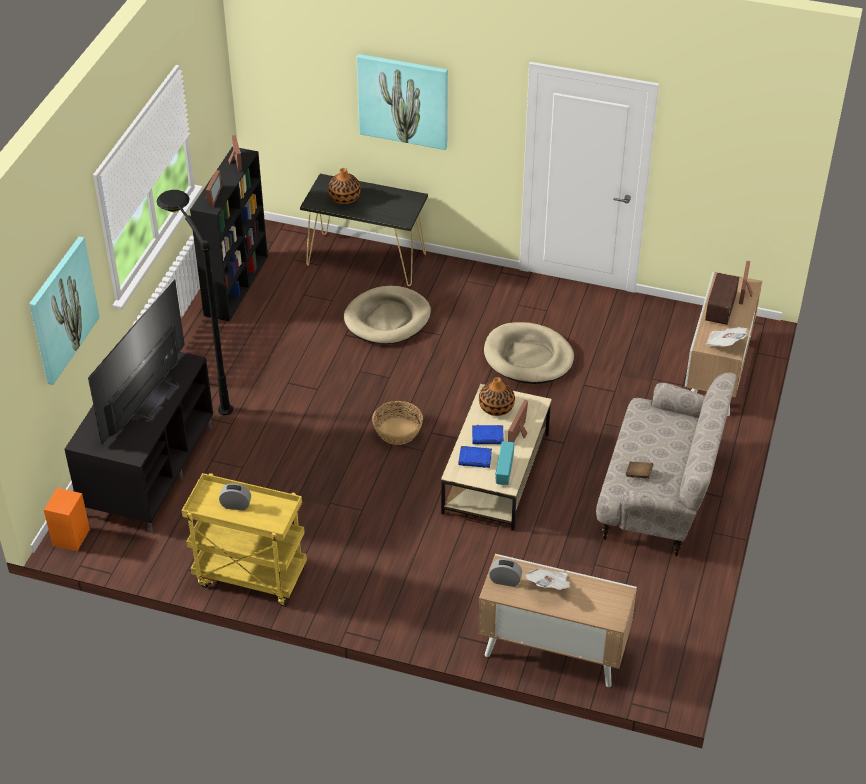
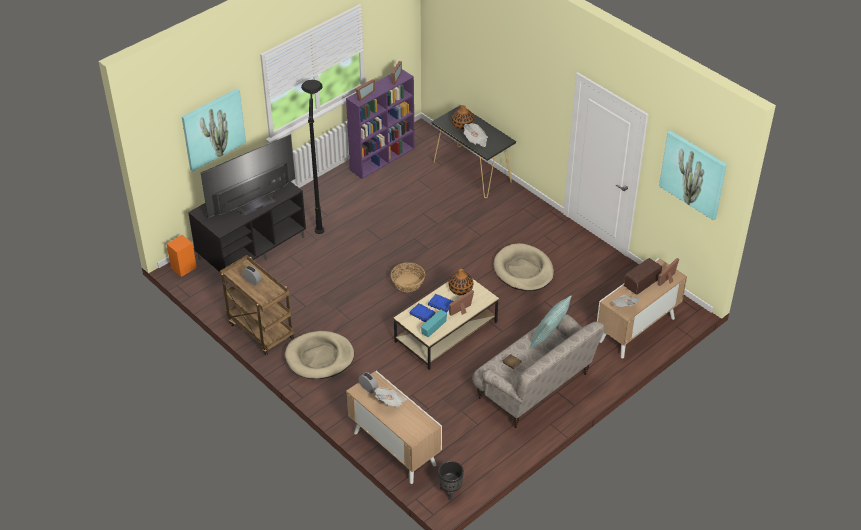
camera: 30 degrees right, 0 degrees up
(236, 285) = (383, 158): black bookcase -> purple bookcase
(249, 577) = (259, 330): yellow cart -> brown cart
(377, 211) = (475, 140): none -> newspaper
(387, 319) = (456, 213): beige dog bed -> beige dog bed (319, 357)
(403, 100) = (507, 73): picture -> picture (693, 174)
(654, 421) = (549, 337): none -> pillow
(665, 673) = (450, 492): none -> black planter

